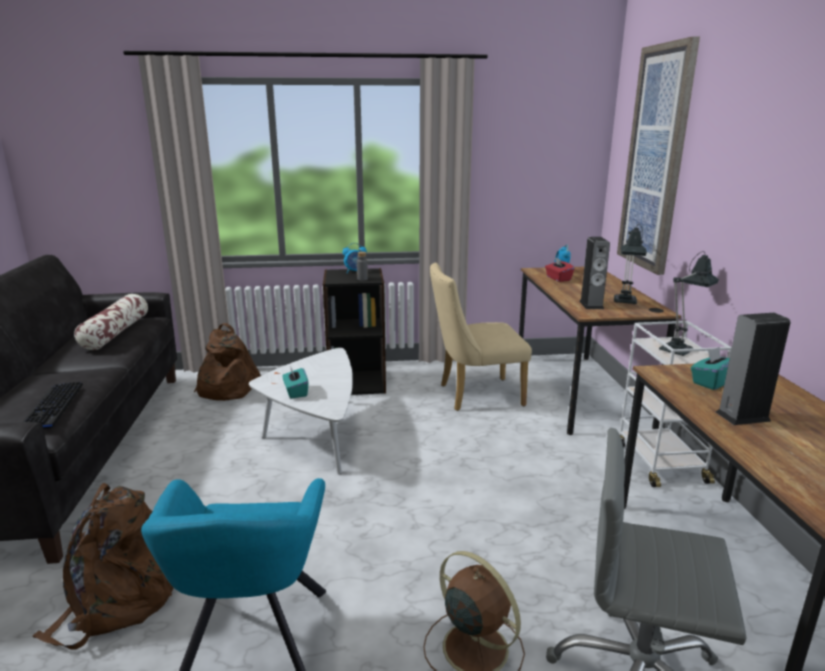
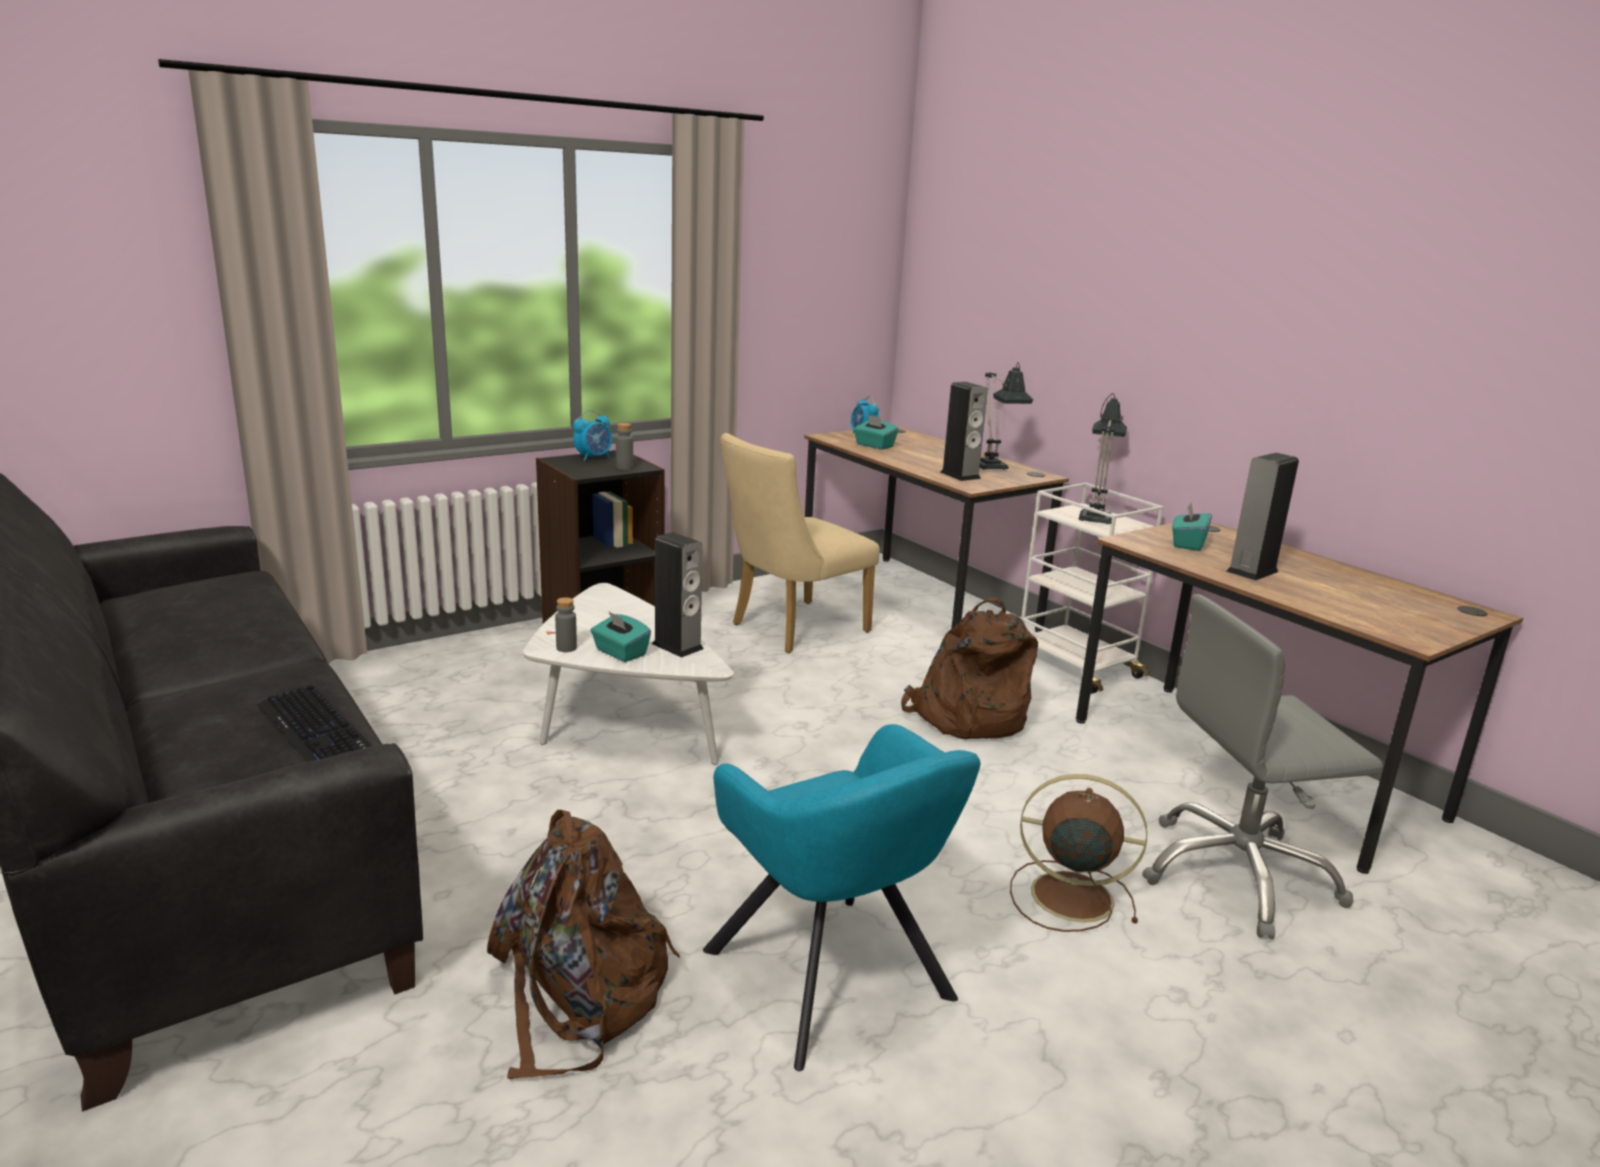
camera: 30 degrees left, 0 degrees up
(116, 332) = (220, 605): pillow -> none
(226, 388) = (386, 687): brown backpack -> brown backpack (966, 717)
(272, 384) = (566, 648): none -> grey bottle
(331, 394) = (677, 646): none -> speaker
(558, 279) = (874, 446): red tissue box -> turquoise tissue box
(656, 160) = (1000, 276): picture -> none

